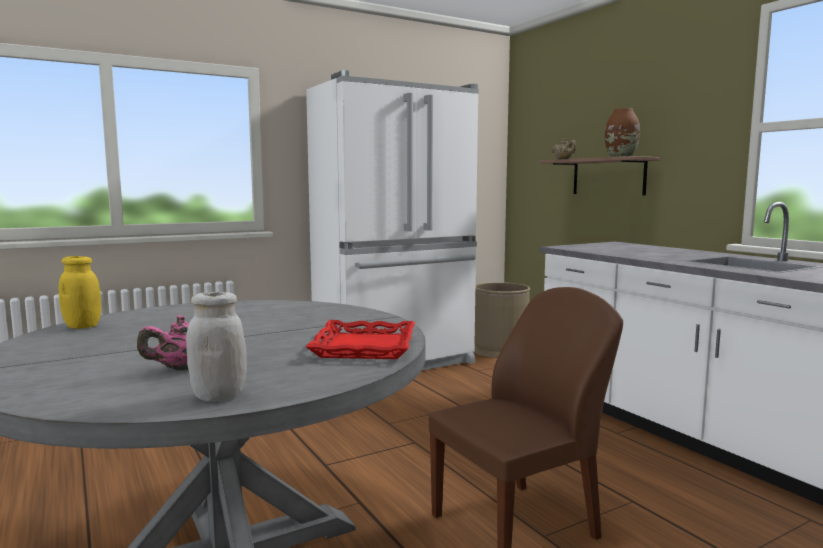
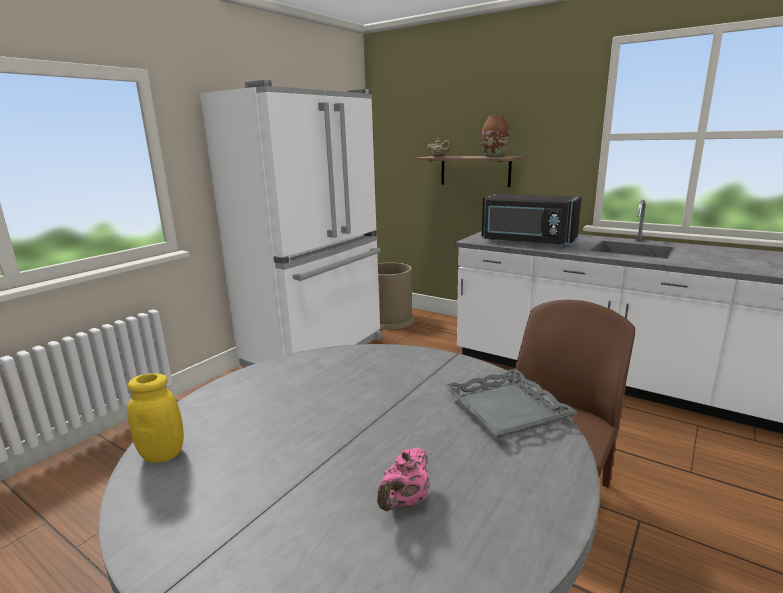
camera: 25 degrees left, 10 degrees up
(219, 396) = (515, 536): white jar -> none
(363, 347) = (505, 409): red tray -> grey tray
(624, 251) = (527, 242): none -> black microwave

